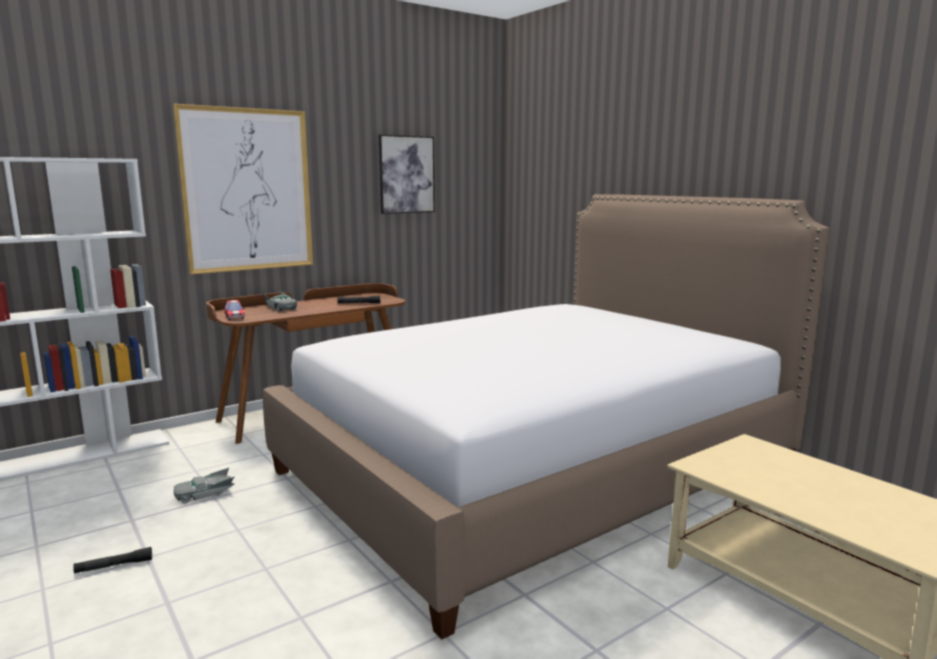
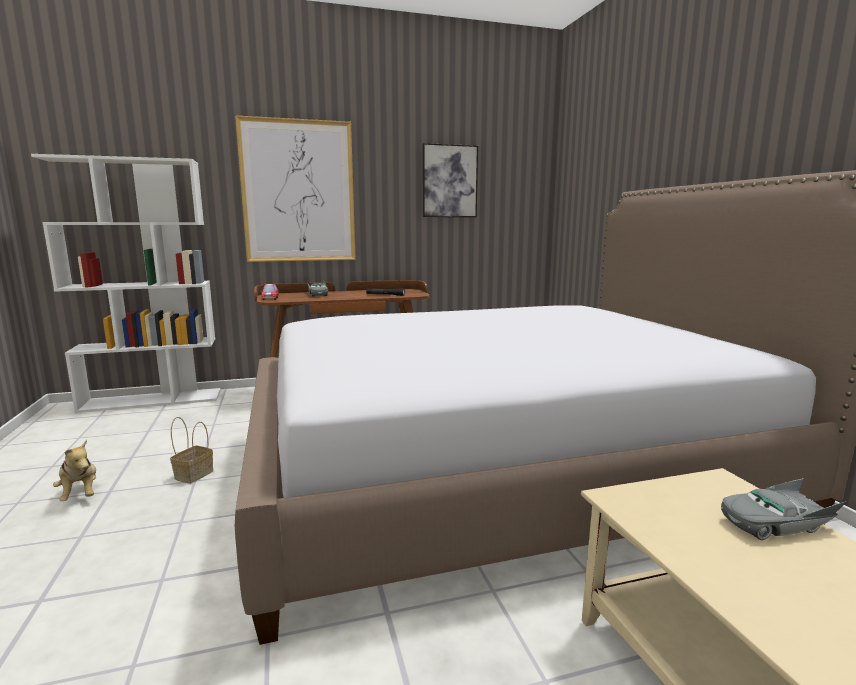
camera: 20 degrees right, 0 degrees up
(114, 566) = (80, 494): black flashlight -> plush toy
(204, 494) = (201, 444): grey toy car -> grey toy car (776, 523)
(230, 523) = (194, 474): none -> basket

